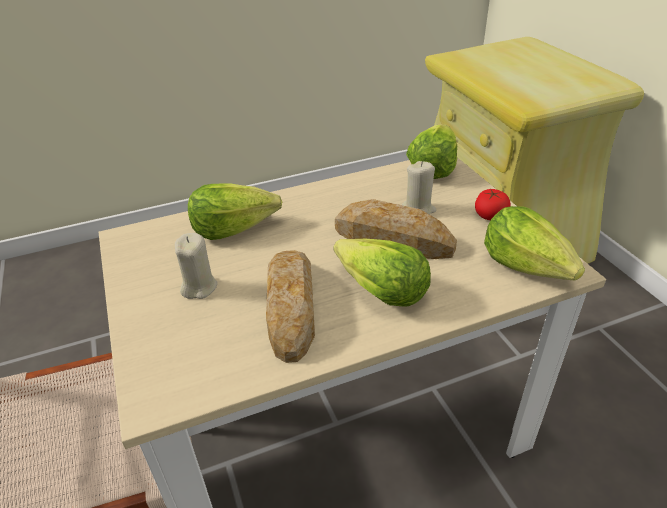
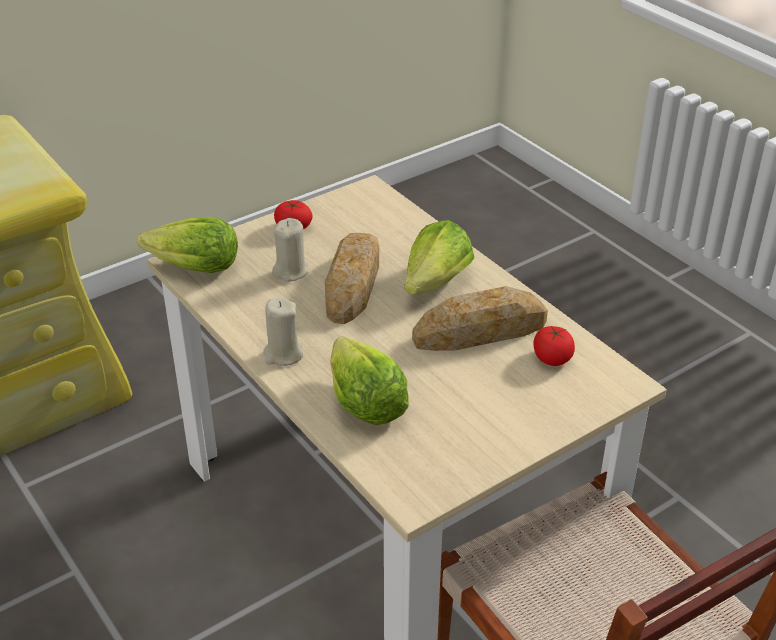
camera: 105 degrees left, 0 degrees up
(199, 287) = (478, 399): beige candle -> beige candle (283, 354)
(225, 351) = (552, 357): none -> tomato
(526, 265) = (370, 208): lettuce -> none

